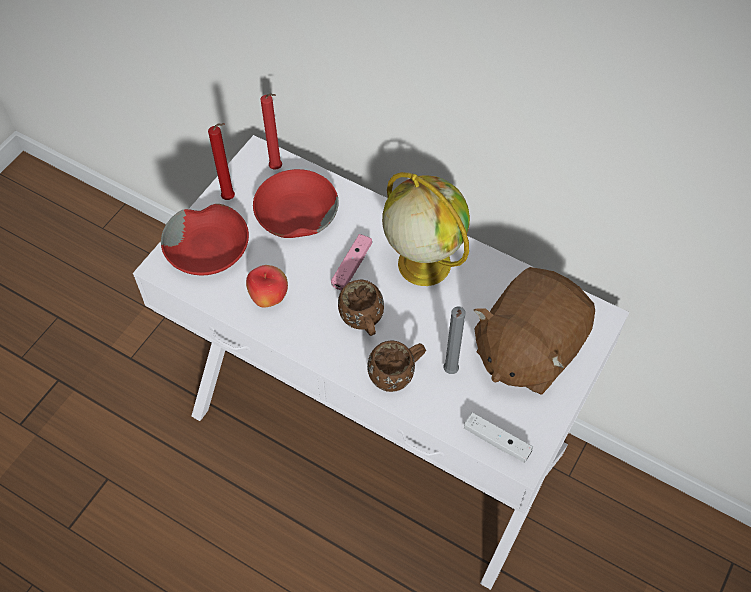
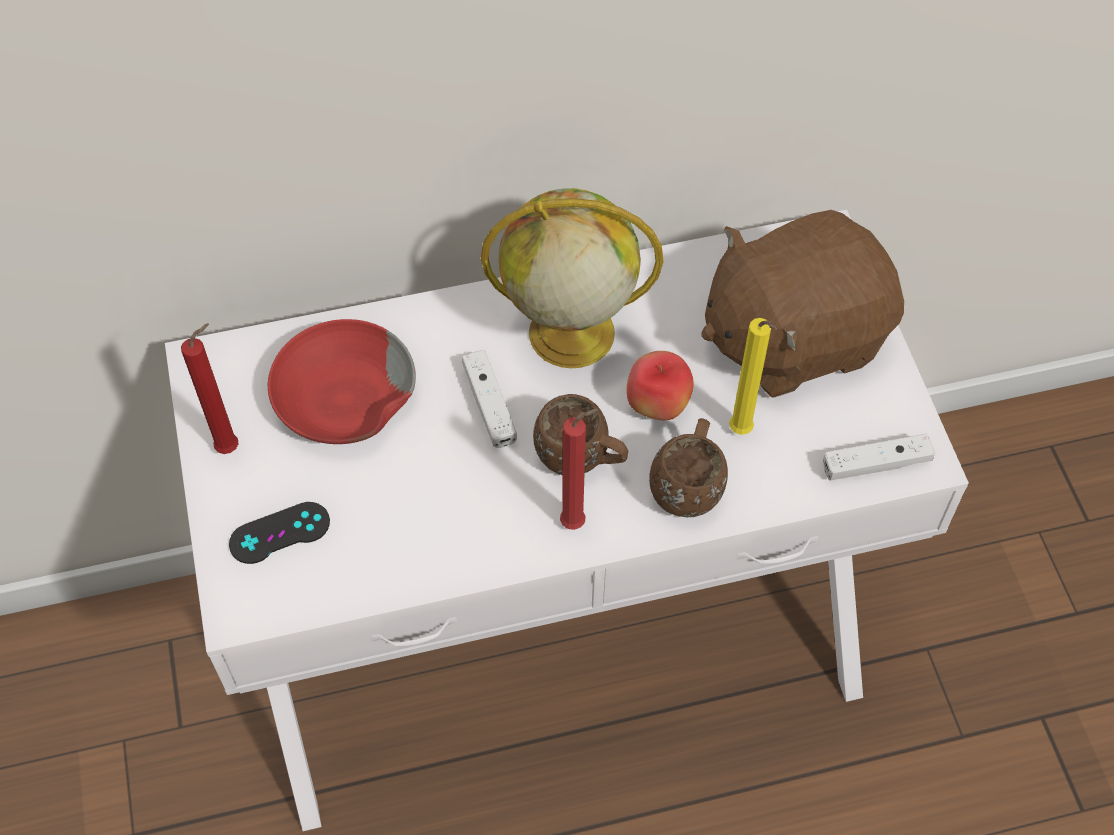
camera: 45 degrees left, 0 degrees up
(209, 249) = (280, 533): red bowl -> black game controller
(269, 298) = (431, 528): apple -> apple (657, 406)
(277, 169) = (252, 361): red candle -> red candle (577, 523)
(352, 266) = (489, 405): pink game controller -> white game controller
(450, 372) = (742, 433): grey candle -> yellow candle
(527, 349) = (793, 337): brown plush toy -> brown plush toy turned 75 degrees clockwise

